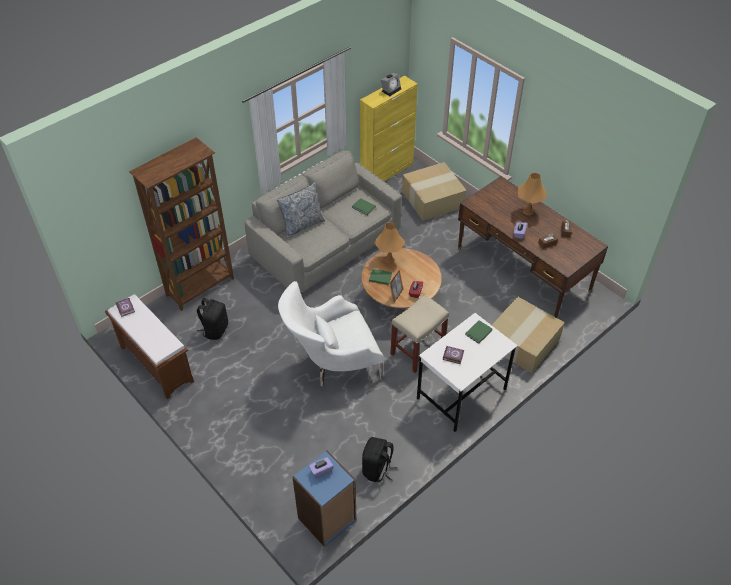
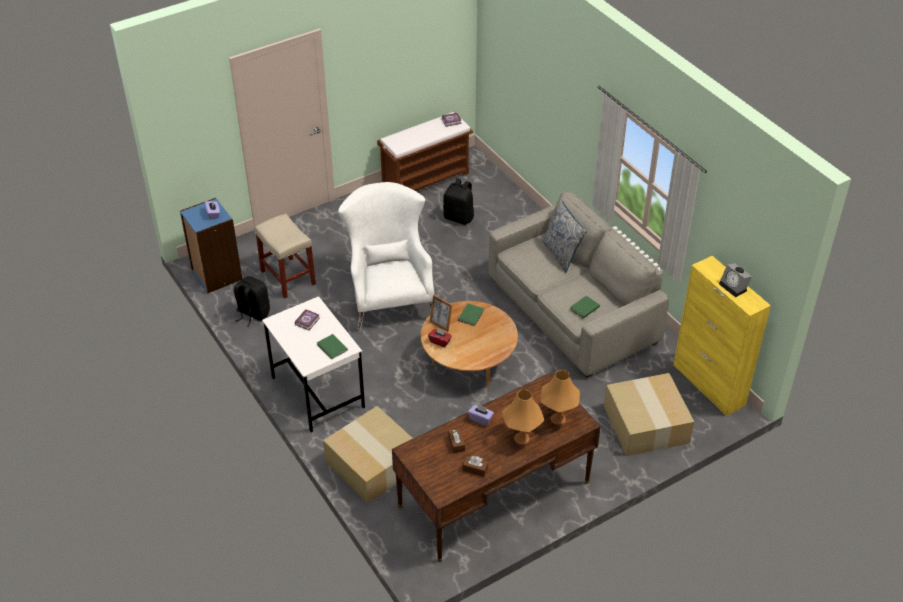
camera: 100 degrees right, 5 degrees down
(201, 287) = (521, 210): brown bookcase -> none
(389, 259) = (498, 327): orange table lamp -> orange table lamp (558, 419)
(418, 350) = (388, 366): beige stool -> beige stool (288, 278)

